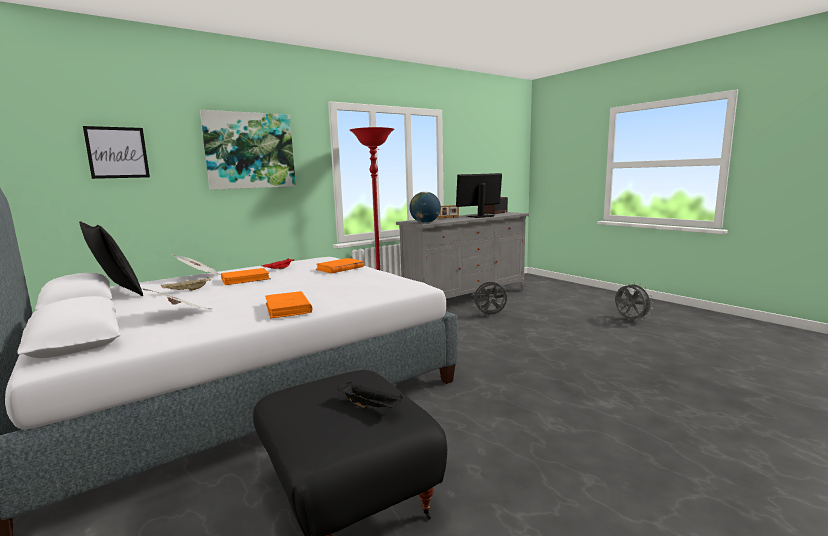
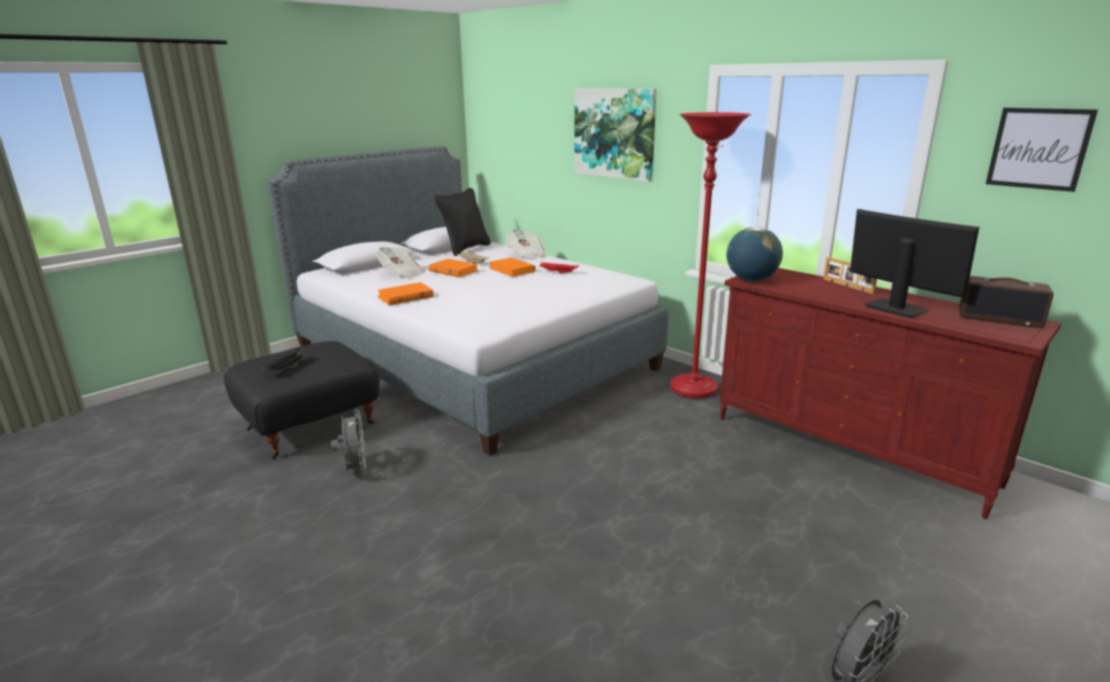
camera: 80 degrees right, 10 degrees up
(117, 152) = (525, 130): picture -> picture (1038, 148)
(339, 268) = (565, 292): orange book -> orange book (453, 271)
(466, 298) = (849, 450): grey dresser -> red dresser
(490, 315) = (759, 477): grey fan -> grey fan (355, 470)

